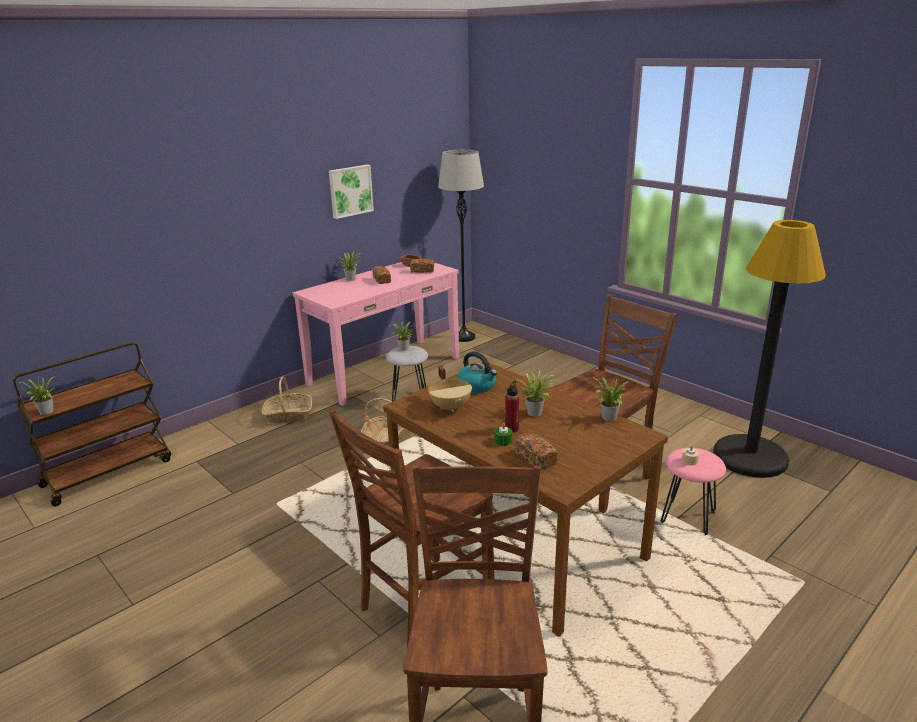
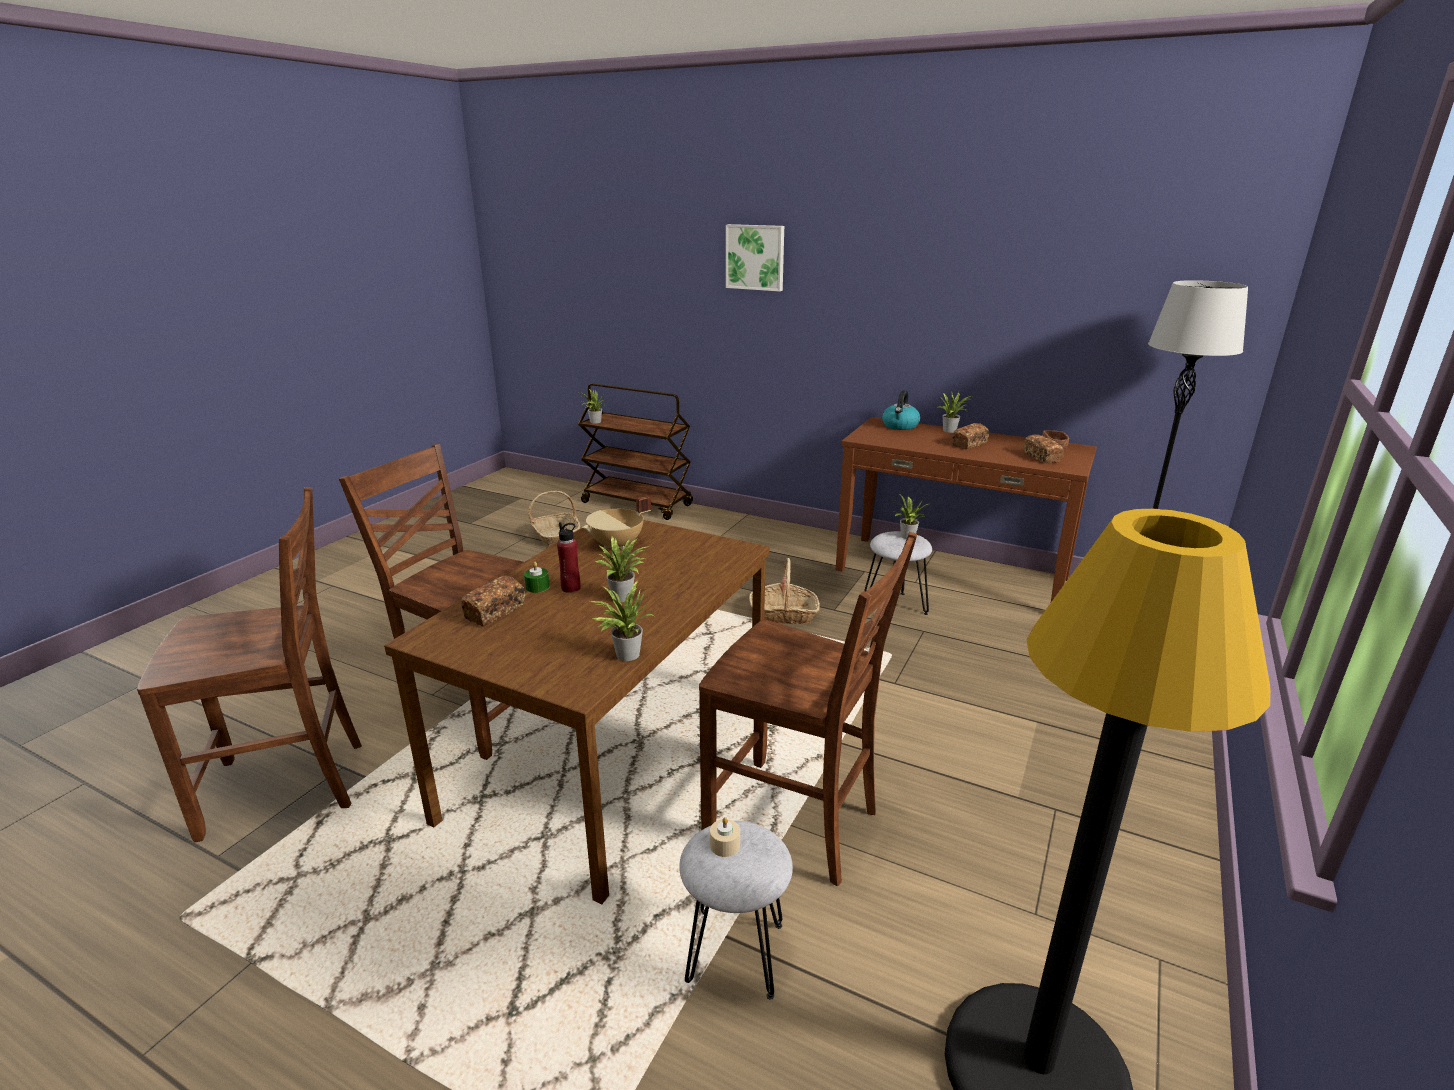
camera: 70 degrees right, 0 degrees up
(288, 415) = (789, 547): basket -> basket (556, 536)
(350, 191) = (994, 309): picture -> picture (755, 257)
(384, 370) = (950, 573): pink console table -> brown console table
(477, 386) = (684, 551): kettle -> kettle (900, 426)
(688, 518) = (735, 954): pink stool -> grey stool

